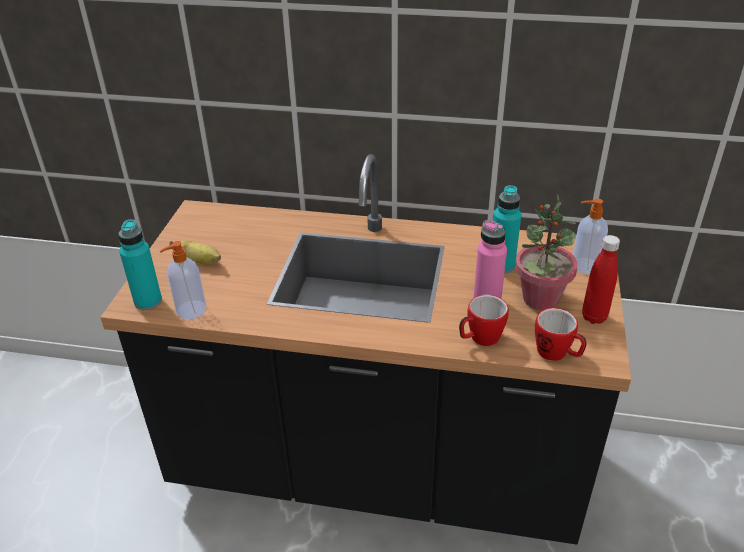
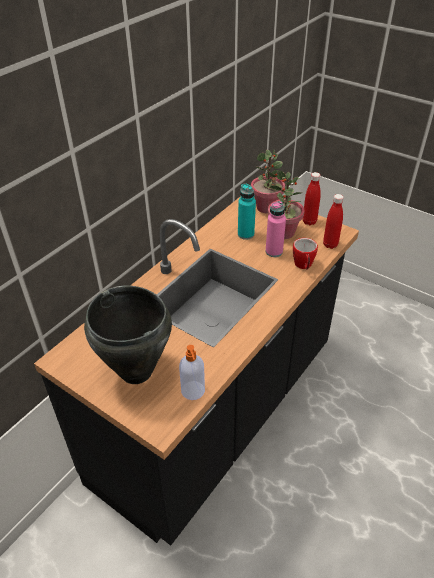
camera: 65 degrees left, 5 degrees up
(148, 301) = (164, 415): turquoise bottle -> none
(200, 262) = (136, 372): banana -> black cooking pot
(557, 354) = (330, 244): mug -> red bottle
(584, 266) = (266, 207): soap dispenser -> potted plant

